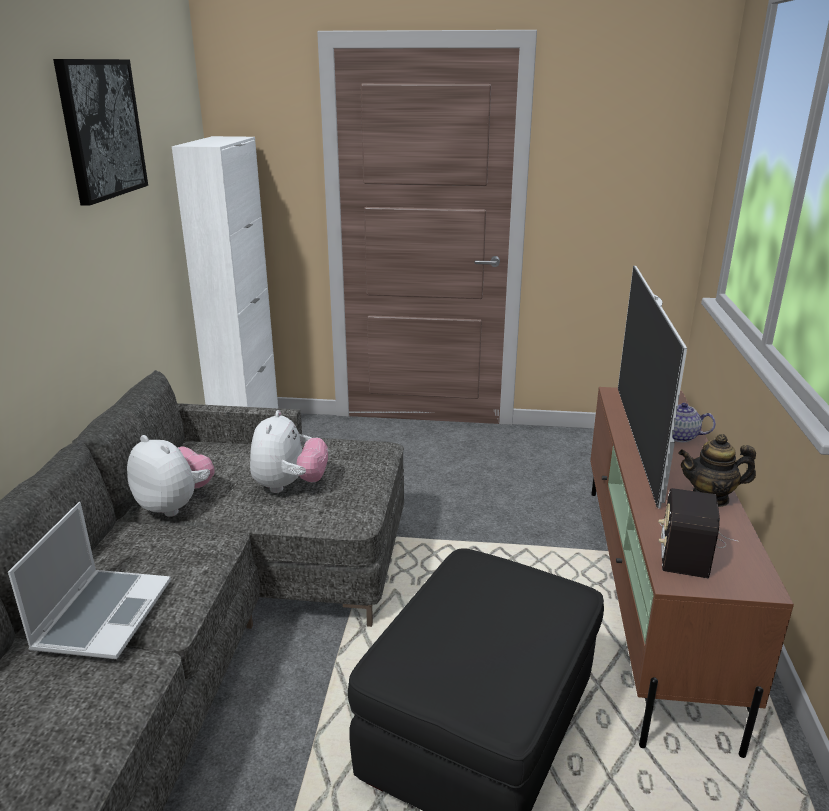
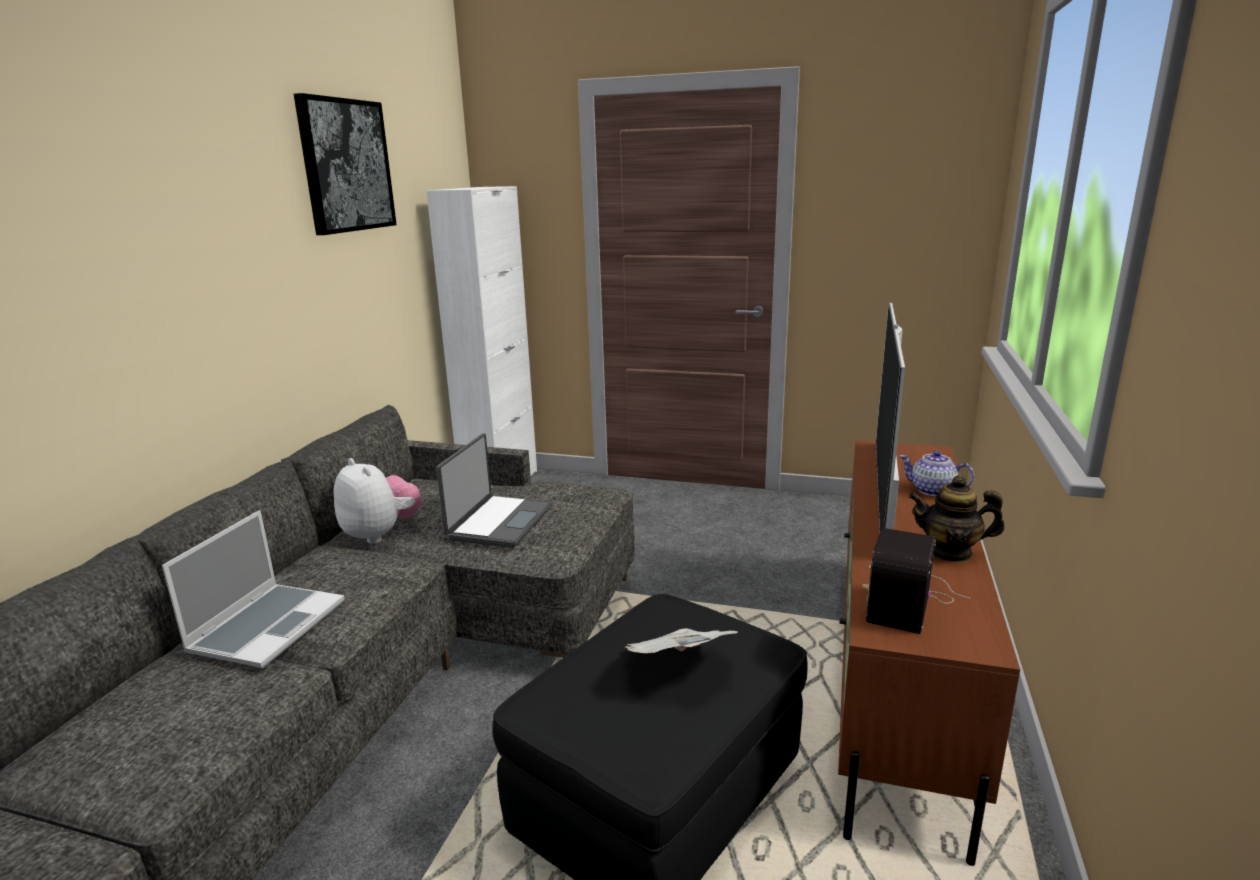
camera: 10 degrees right, 5 degrees down
(289, 486) = (498, 522): plush toy -> laptop
(504, 619) = (680, 666): none -> newspaper

